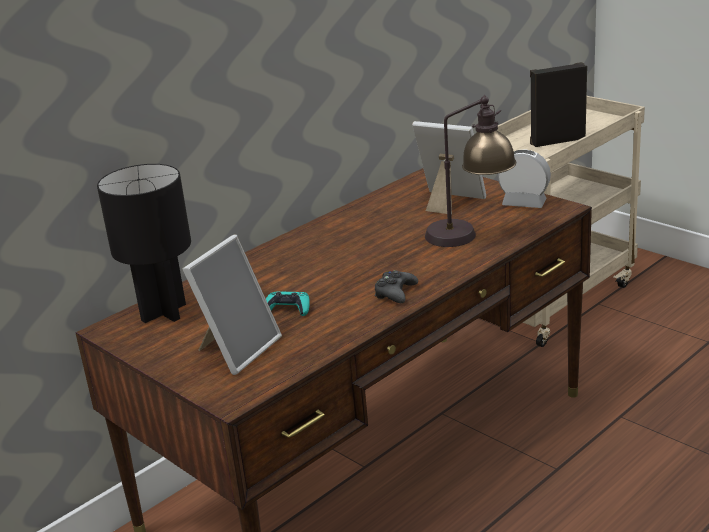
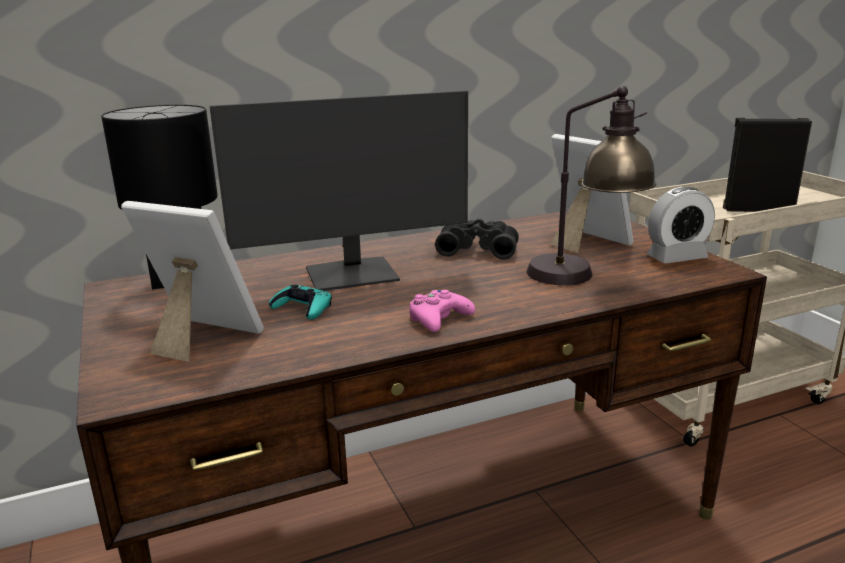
camera: 20 degrees right, 5 degrees down
(237, 349) = (199, 338): picture frame -> picture frame turned 120 degrees counterclockwise
(296, 273) = (353, 275): none -> monitor
(373, 227) = (478, 249): none -> black binoculars
(395, 293) = (439, 319): black game controller -> pink game controller
(524, 203) = (676, 257): alarm clock -> alarm clock turned 120 degrees clockwise

